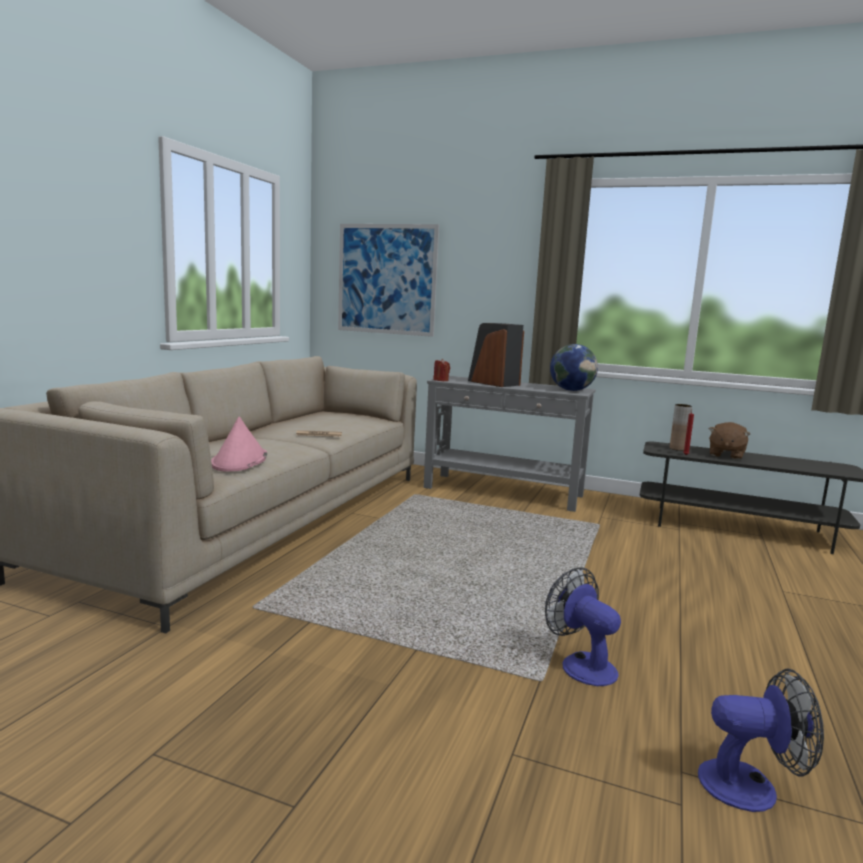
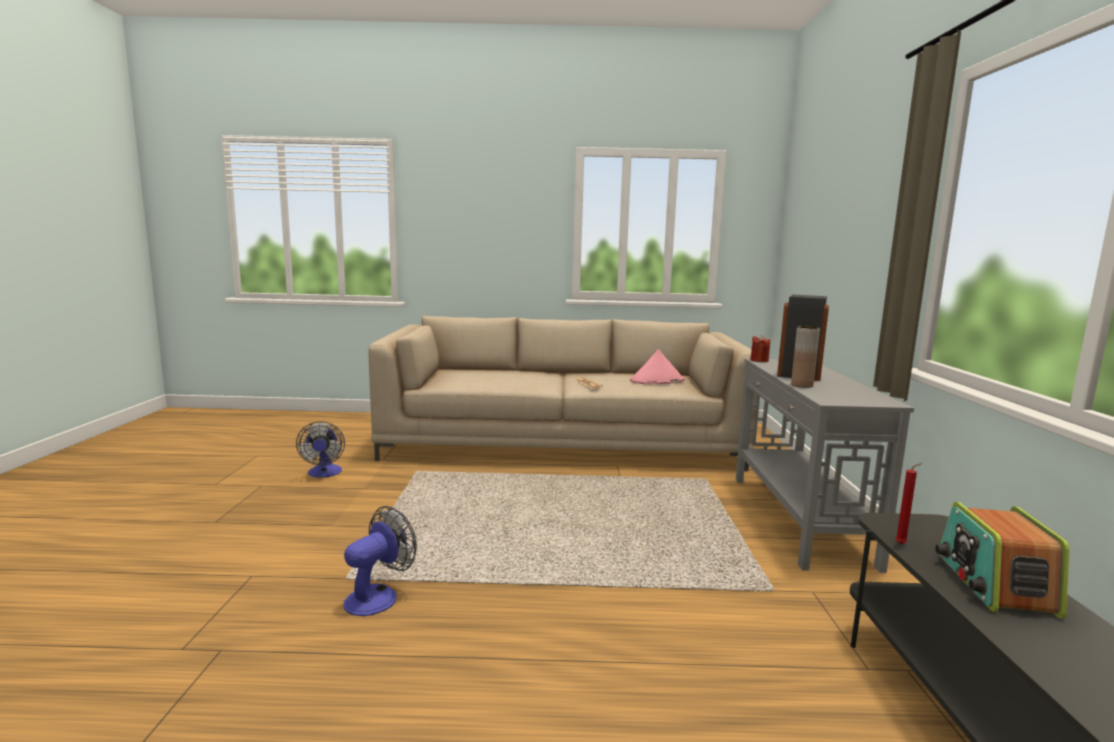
camera: 70 degrees right, 0 degrees up
(239, 461) = (478, 380): pink hat -> pink hat (657, 380)
(386, 279) = (812, 244): picture -> none
(571, 390) = (849, 398): globe -> none
(677, 449) = (940, 538): brown vase -> brown vase (802, 385)
(725, 455) = (993, 584): brown plush toy -> radio
(751, 786) = (194, 689): fan -> fan (324, 473)

